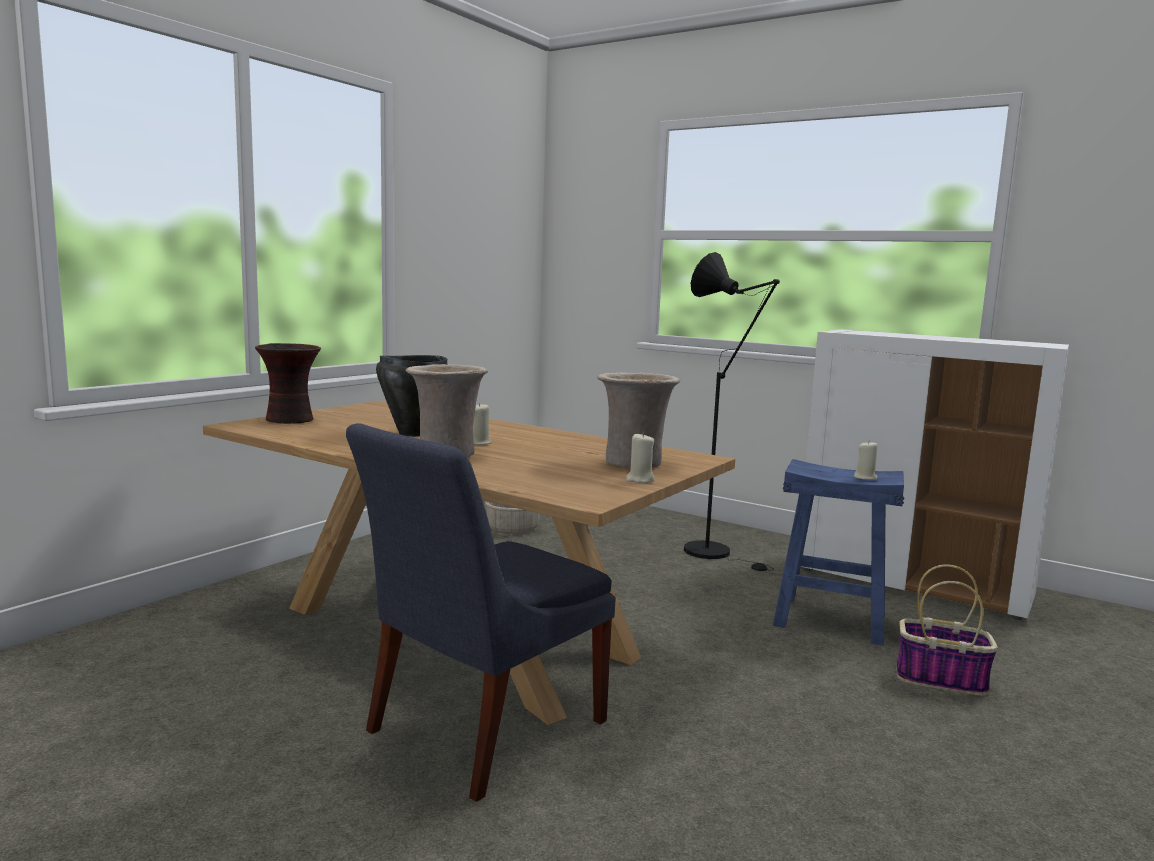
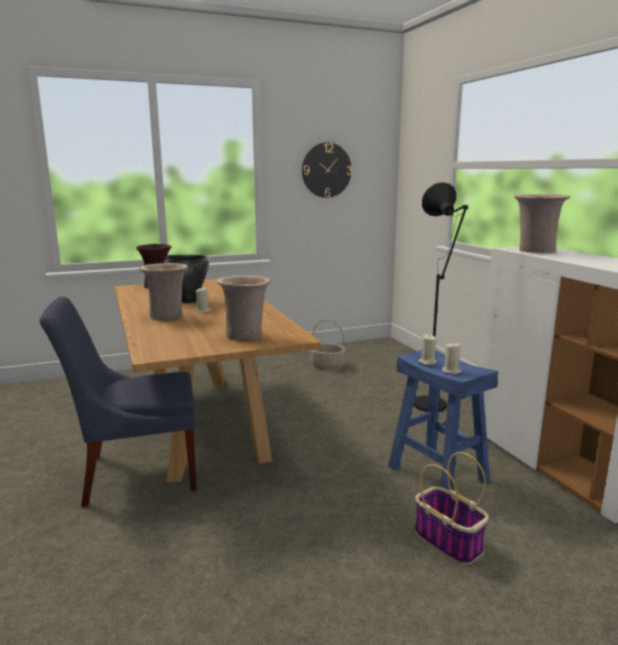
camera: 35 degrees right, 5 degrees up
(469, 233) = (326, 170): none -> wall clock
(640, 480) = (215, 347): beige candle -> beige candle (427, 362)
(869, 333) = (535, 251): none -> beige vase

